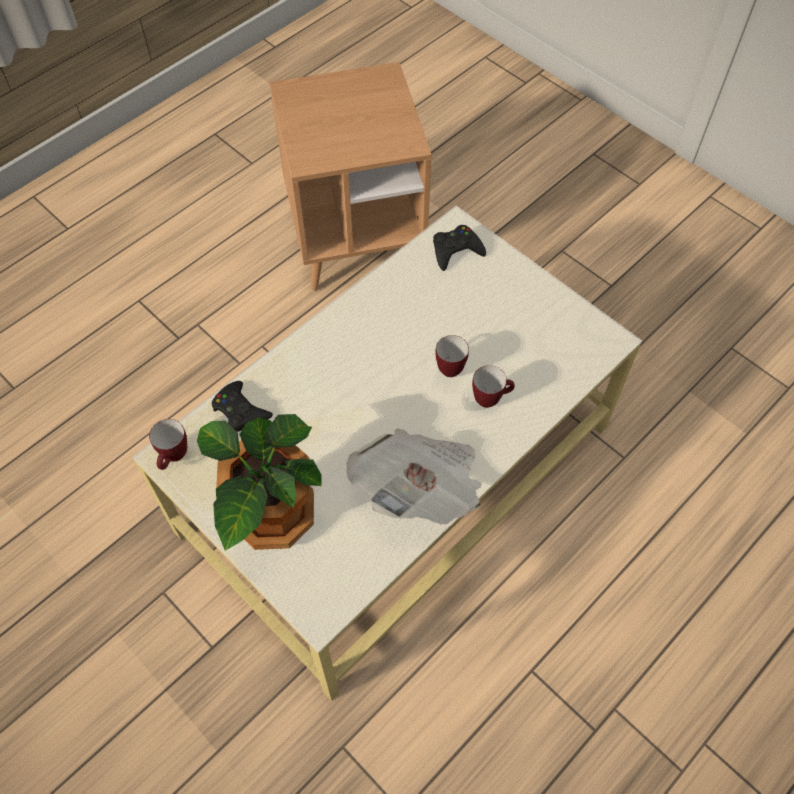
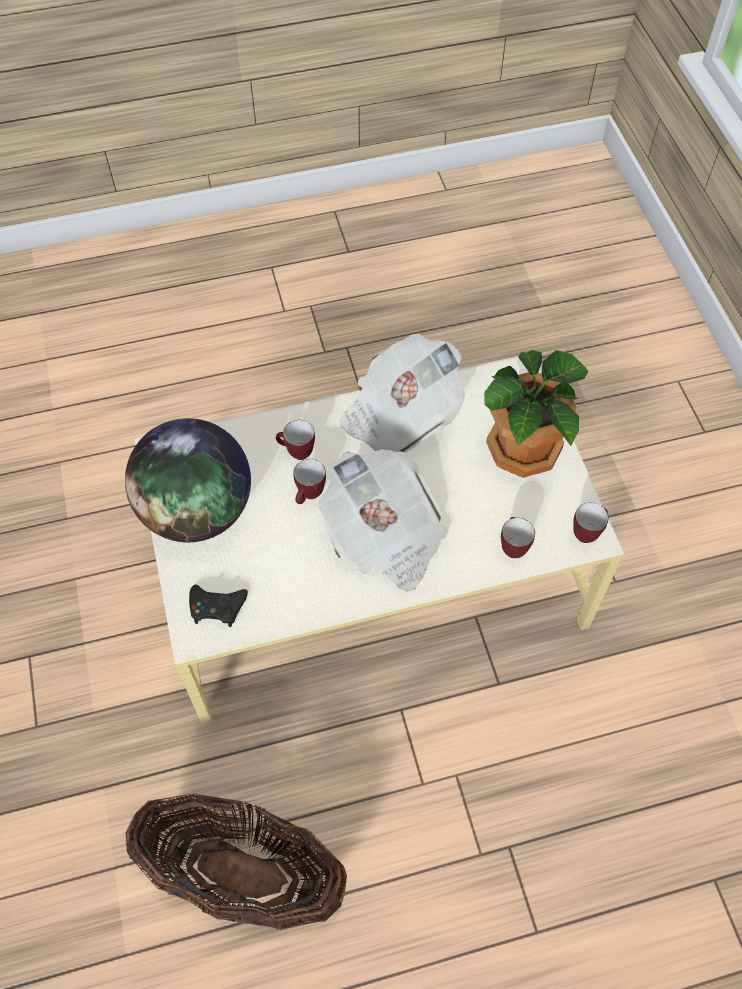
camera: 150 degrees left, 0 degrees up
(240, 410) = (512, 547): black game controller -> mug
(355, 241) = (243, 874): brown side table -> basket
(360, 364) = (384, 536): none -> newspaper
(532, 309) = (198, 511): none -> globe

